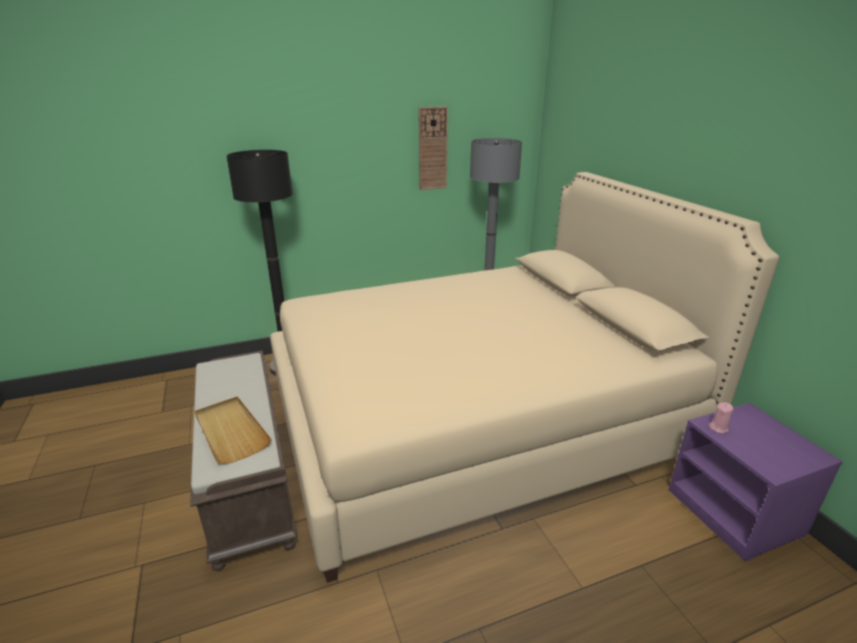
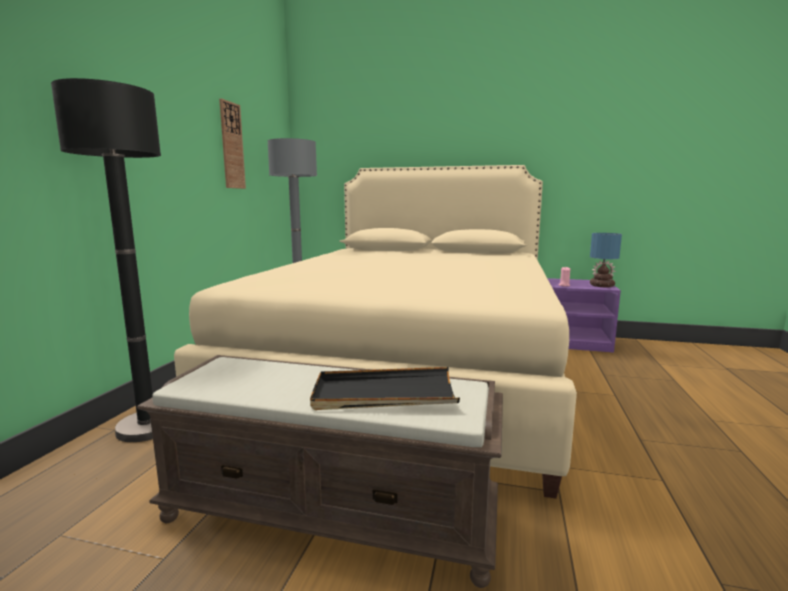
camera: 55 degrees left, 15 degrees down
(231, 431) = (384, 394): beige tray -> black tray
(777, 461) = (601, 285): none -> table lamp

